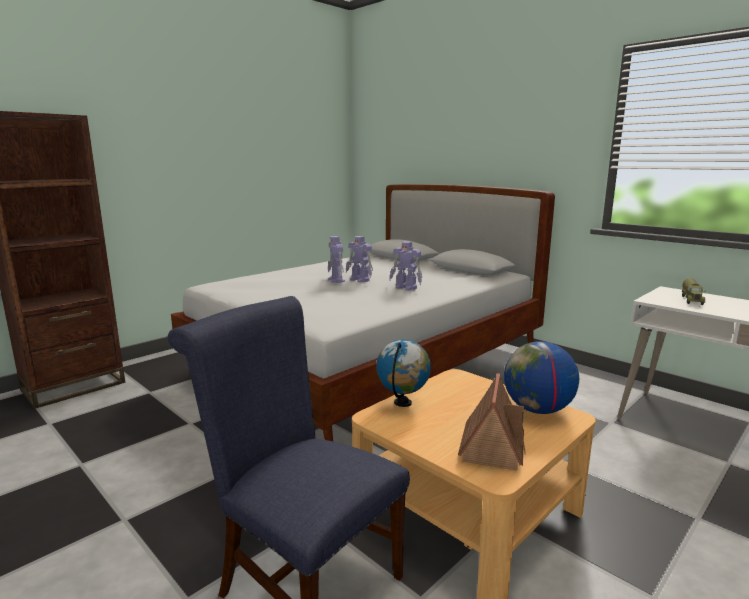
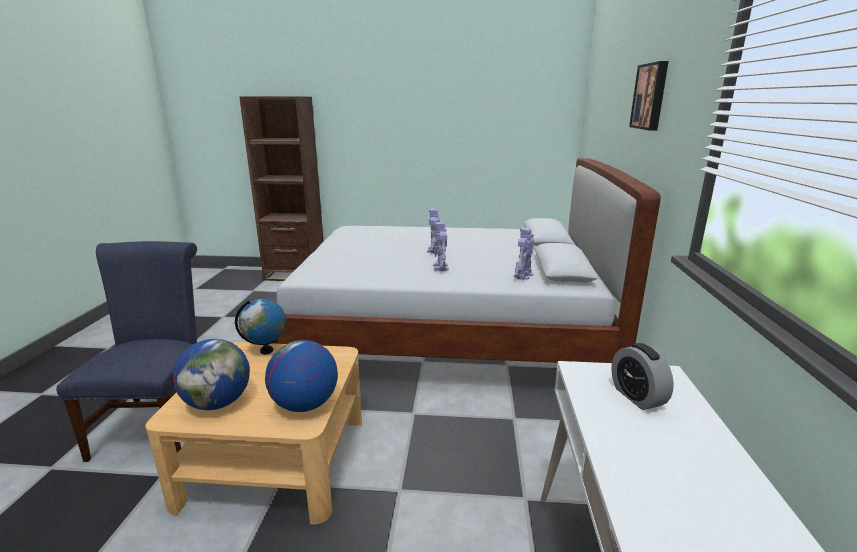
camera: 50 degrees right, 5 degrees up
(336, 280) = (416, 246): toy robot -> toy robot (523, 276)
(492, 446) = (218, 403): toy house -> globe
(503, 126) = (651, 96): none -> picture
(692, 300) = (637, 397): toy truck -> alarm clock

